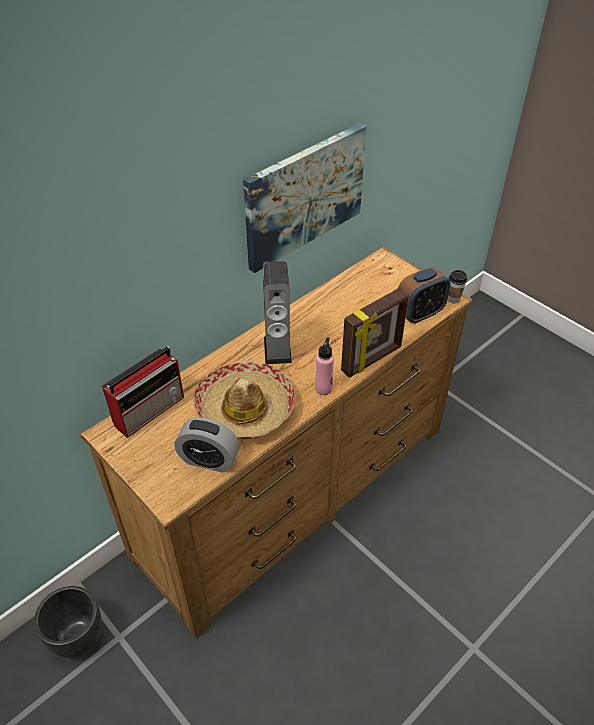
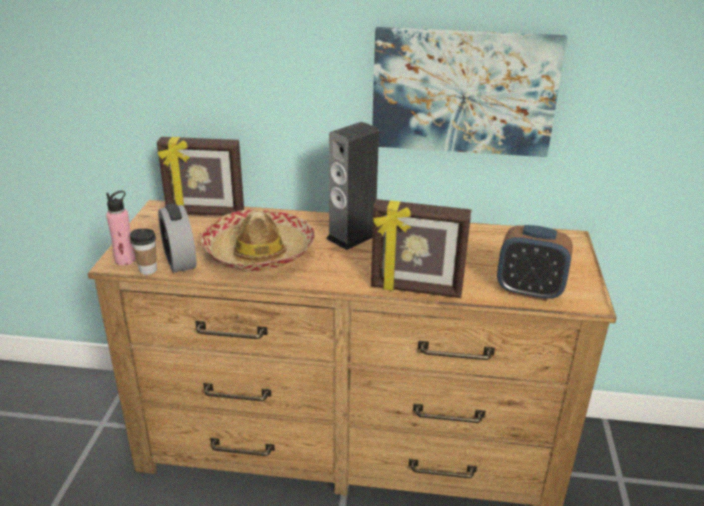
camera: 50 degrees right, 15 degrees down
(77, 638) = (85, 401): black planter -> none
(150, 410) = (205, 213): radio -> picture frame
(323, 388) = (337, 279): pink bottle -> pink bottle (125, 260)
(453, 299) = (590, 303): cup -> cup (148, 270)

